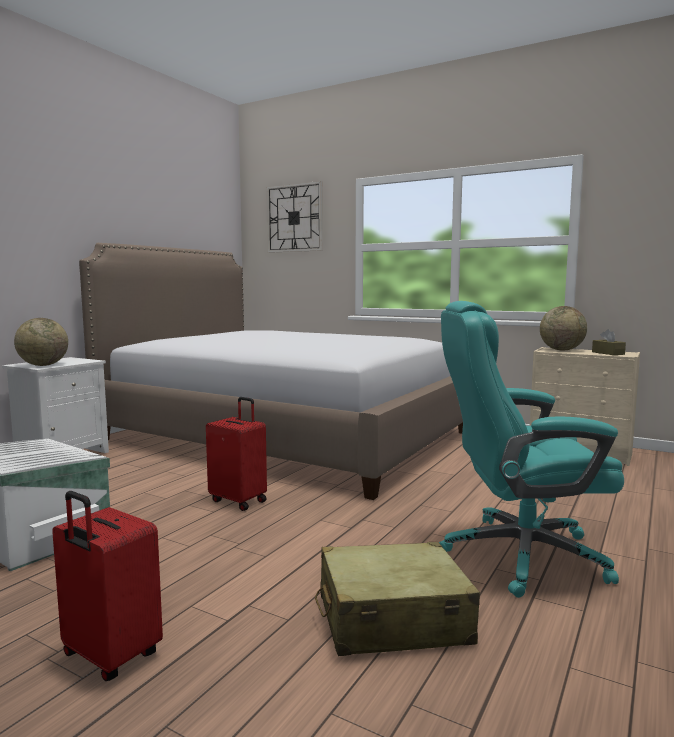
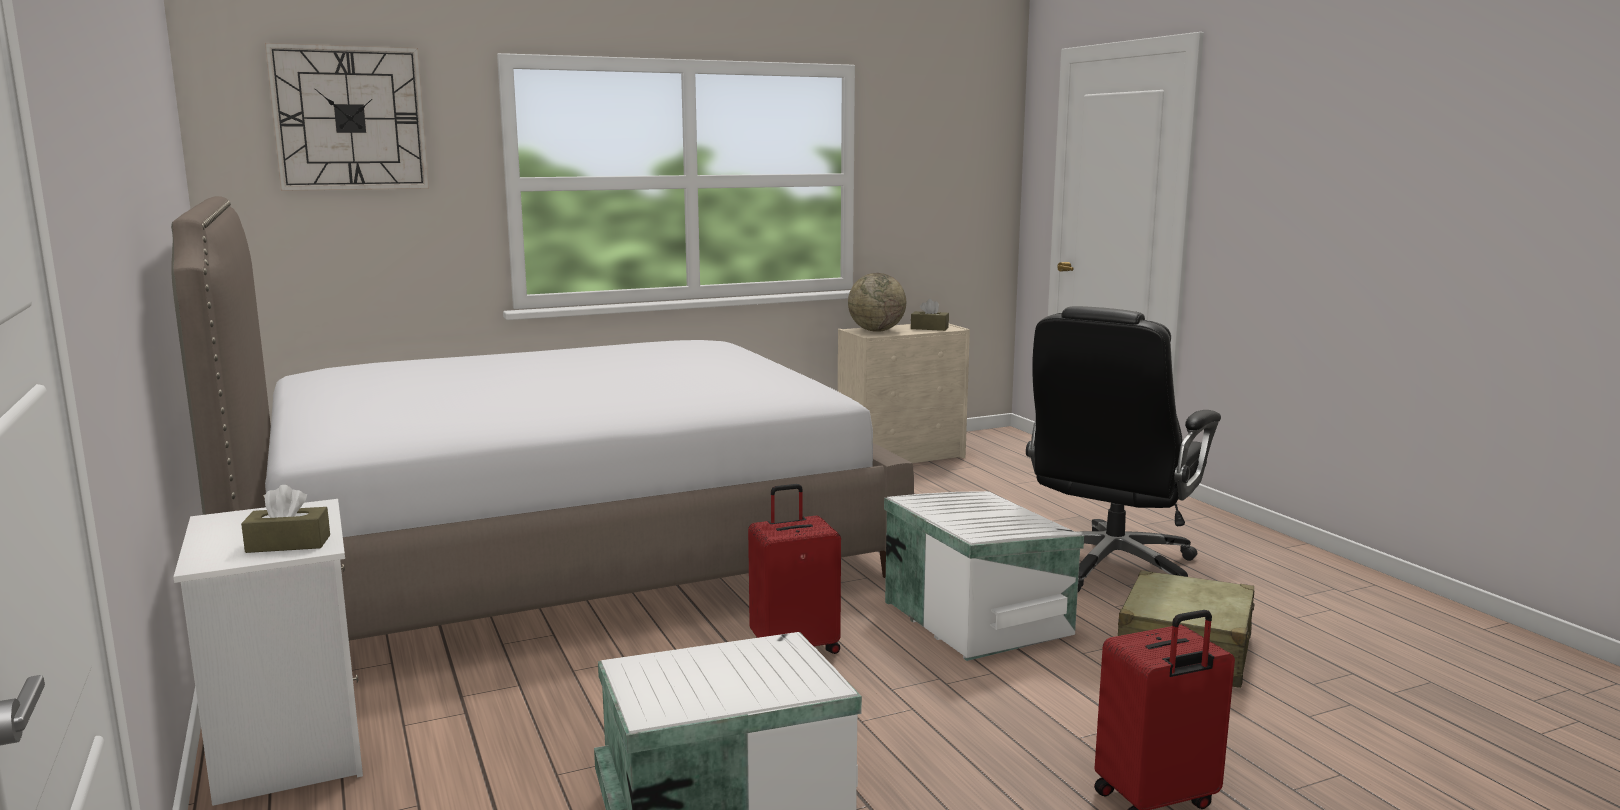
camera: 55 degrees left, 5 degrees up
(43, 365) = (288, 544): globe -> brown tissue box
(349, 532) = (978, 616): none -> white storage box
(519, 555) = (1110, 568): turquoise office chair -> black office chair

